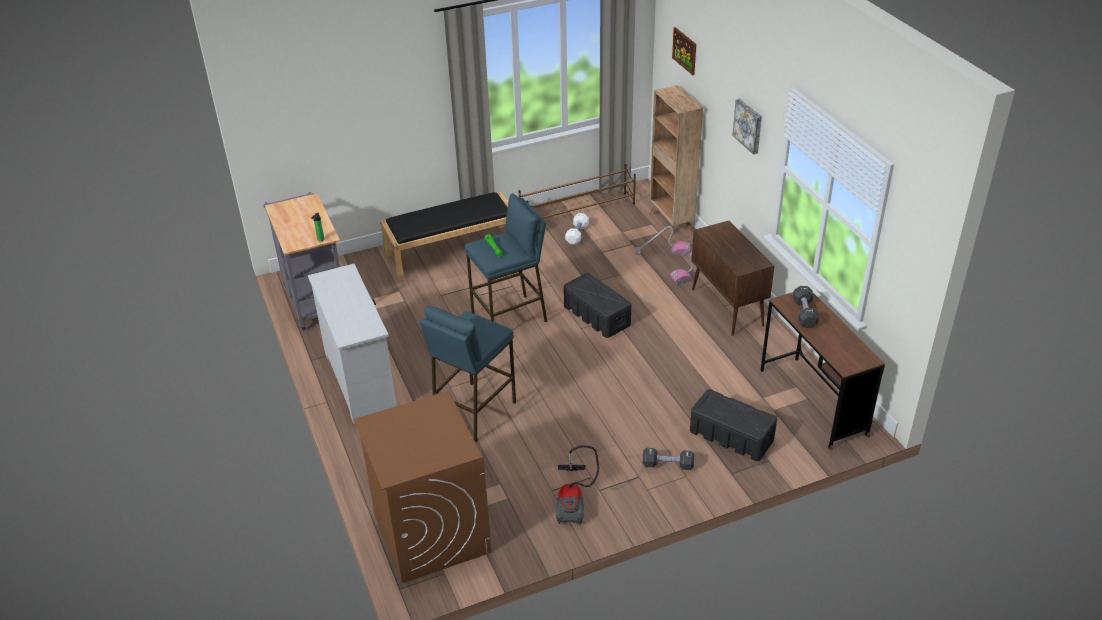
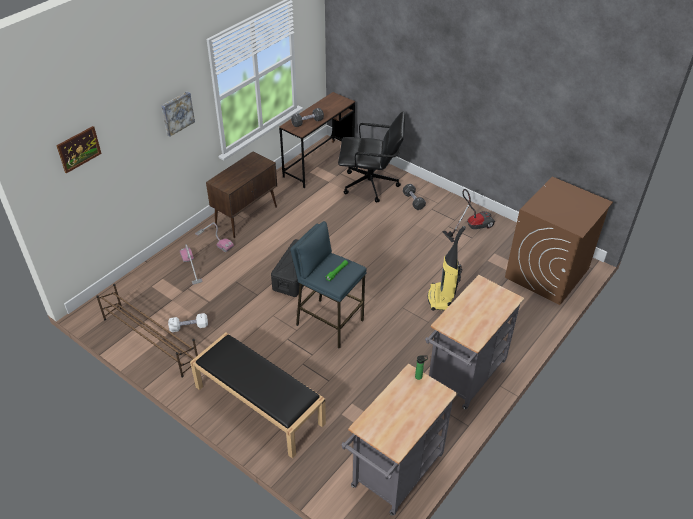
camera: 120 degrees left, 5 degrees up
(360, 380) = (463, 378): white dresser -> grey cart
(473, 412) = (441, 298): blue stool -> vacuum cleaner
(671, 222) = (142, 276): brown bookcase -> none
(731, 436) = (371, 185): black storage box -> black office chair

